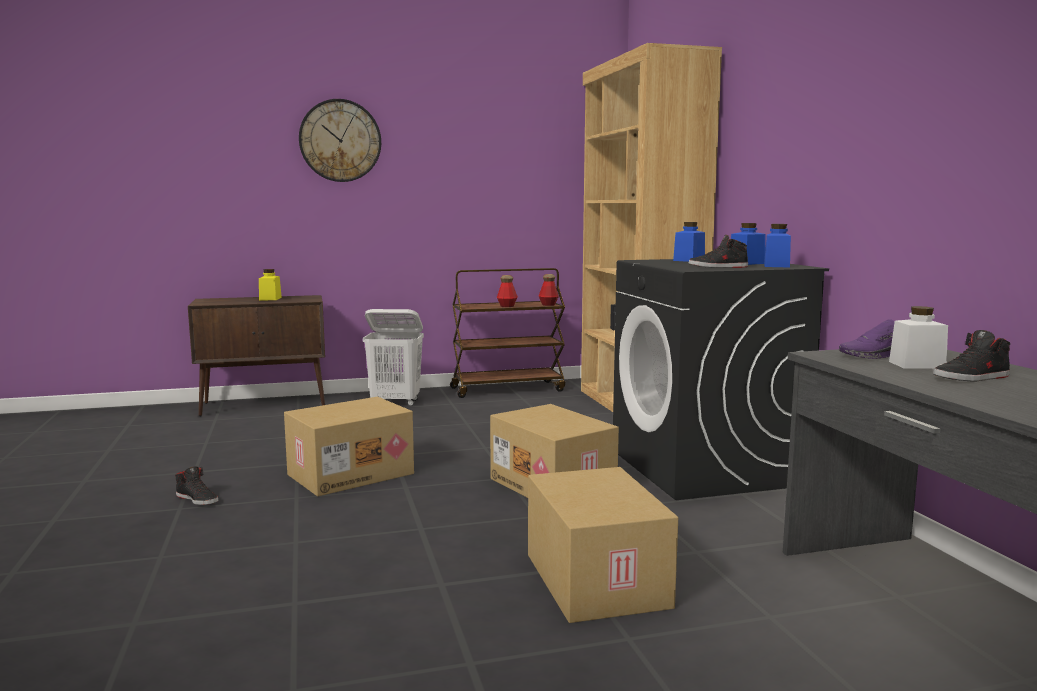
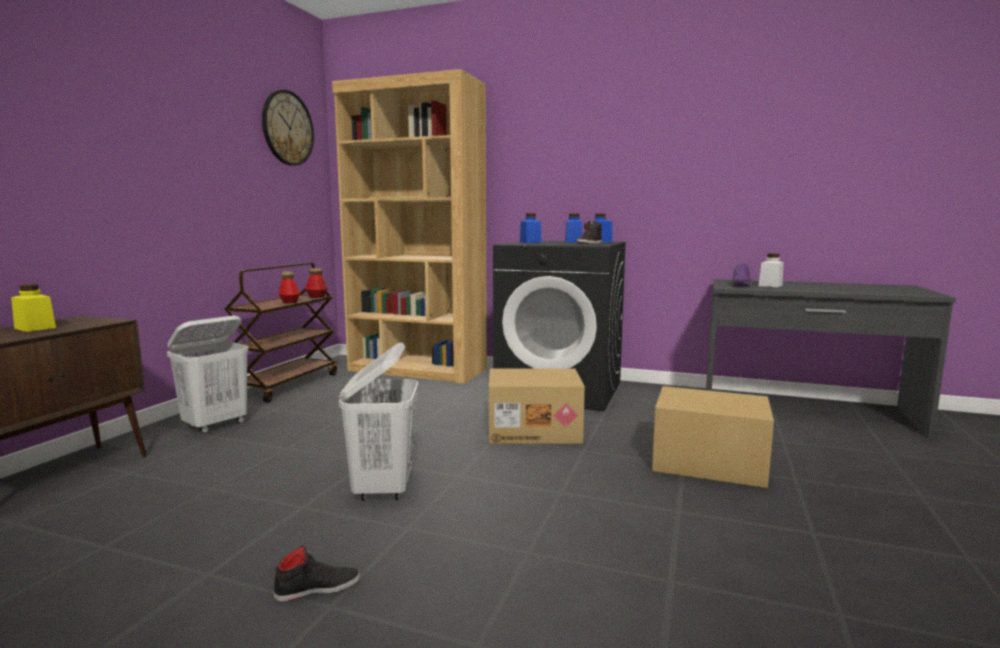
camera: 55 degrees left, 0 degrees up
(340, 141) = (84, 110): wall clock -> wall clock (287, 128)
(350, 473) = (384, 489): cardboard box -> white laundry basket
(972, 377) = (807, 286): black shoe -> none

